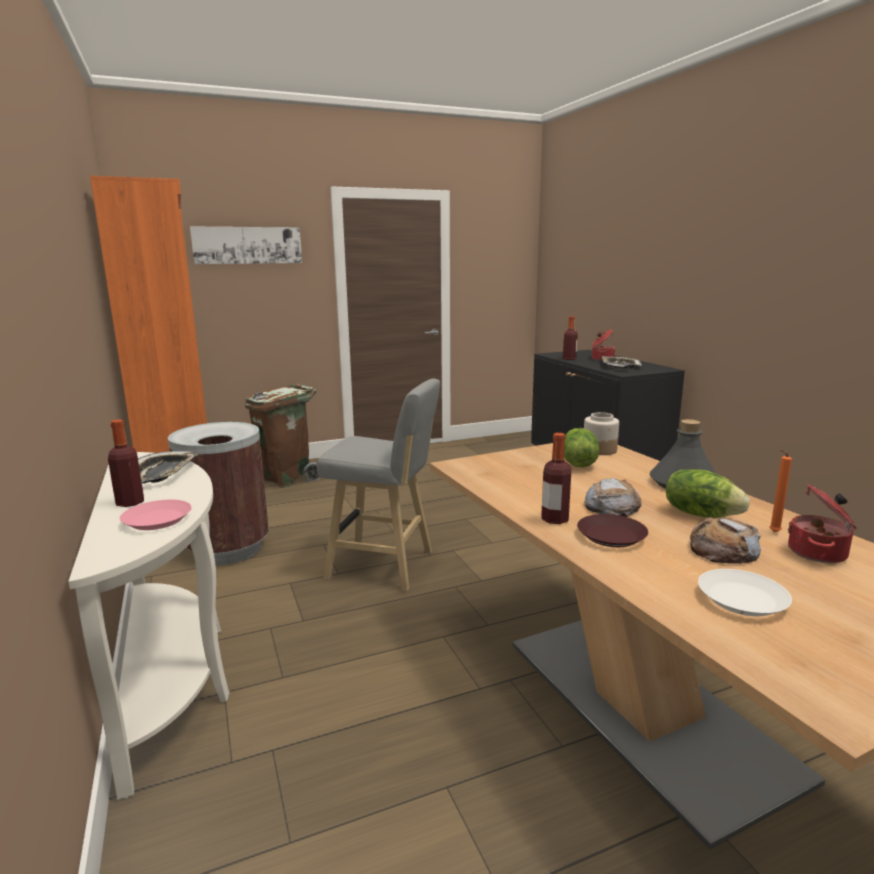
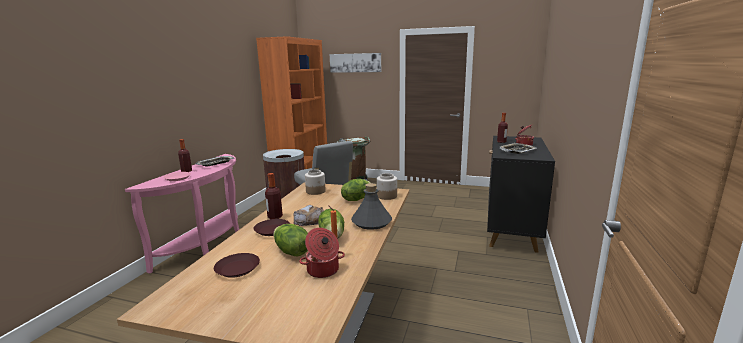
camera: 40 degrees right, 0 degrees up
(175, 674) = (208, 245): white console table -> pink console table
(493, 469) = (316, 191): none -> jar
(723, 550) = (291, 252): bread -> lettuce
(741, 599) = (237, 268): white plate -> brown plate

